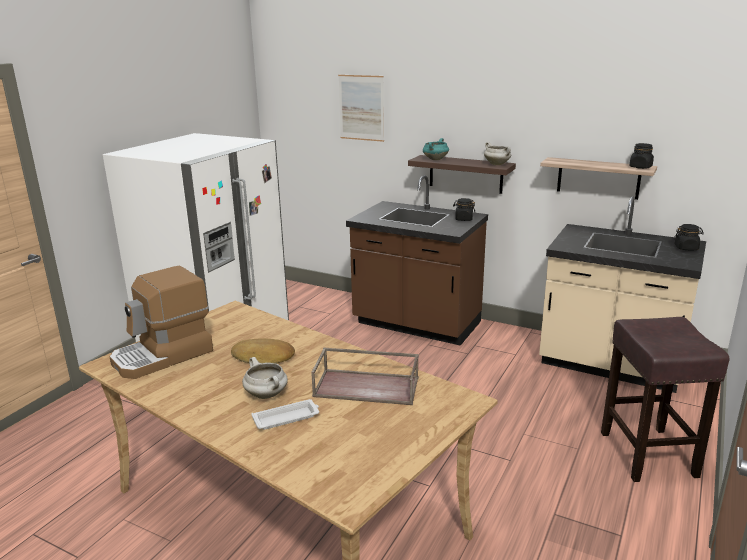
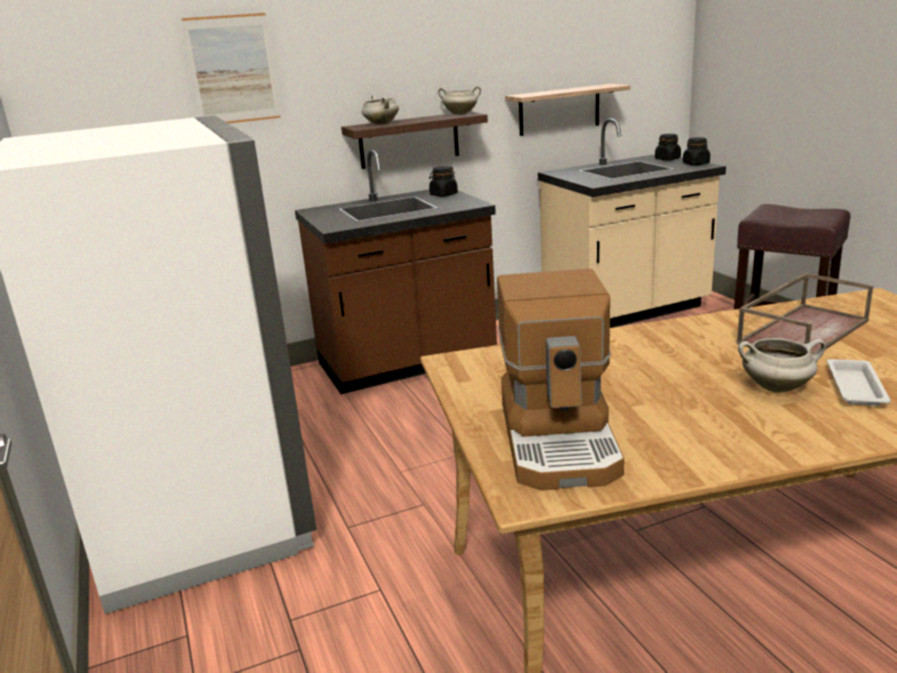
camera: 50 degrees left, 0 degrees up
(263, 357) = (654, 370): bread -> none
(435, 159) = (381, 124): turquoise cooking pot -> white cooking pot
(640, 167) = (606, 85): black jar -> black jar (696, 164)

